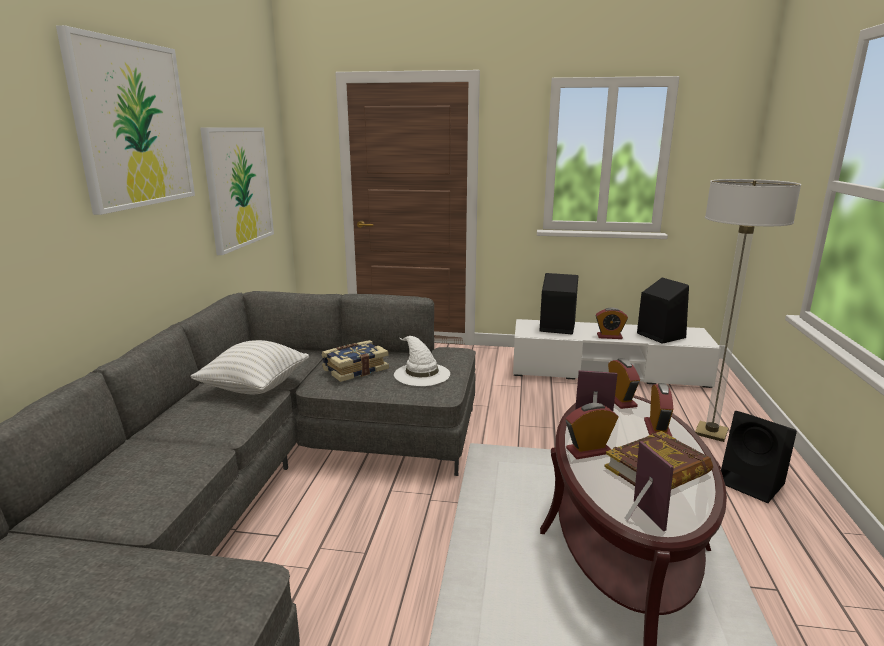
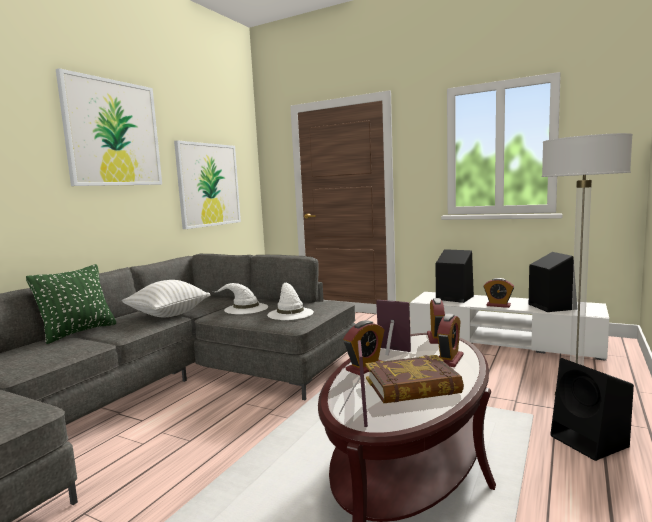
camera: 20 degrees right, 10 degrees down
(153, 433) = (78, 332): none -> green pillow
(355, 369) = (245, 308): book -> white hat
(589, 451) = (365, 367): alarm clock -> alarm clock turned 135 degrees clockwise

